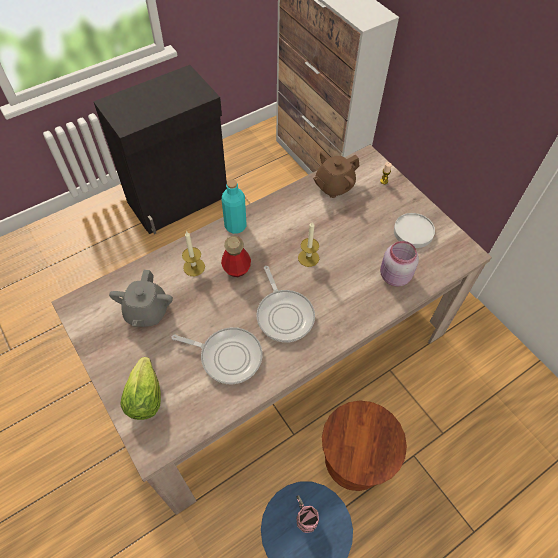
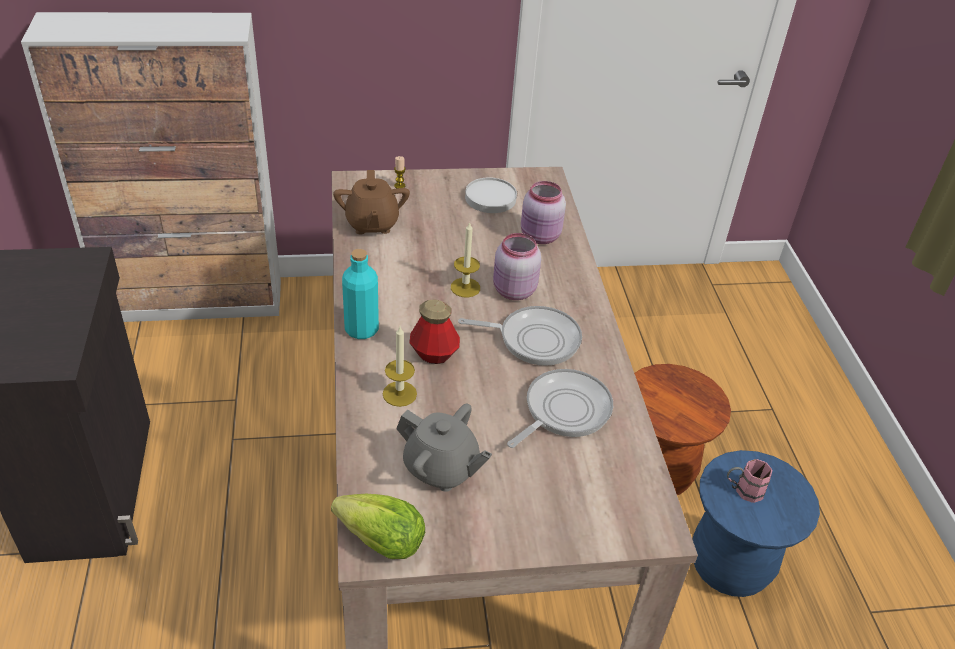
camera: 65 degrees left, 15 degrees down
(144, 397) = (579, 514): lettuce -> lettuce (382, 542)
(324, 284) = (513, 291): none -> pink jar

